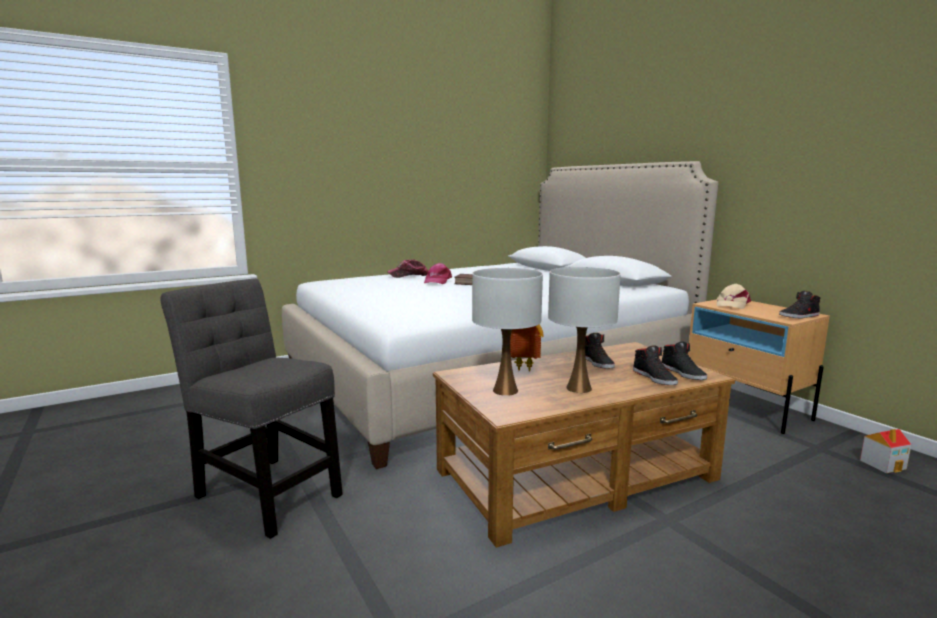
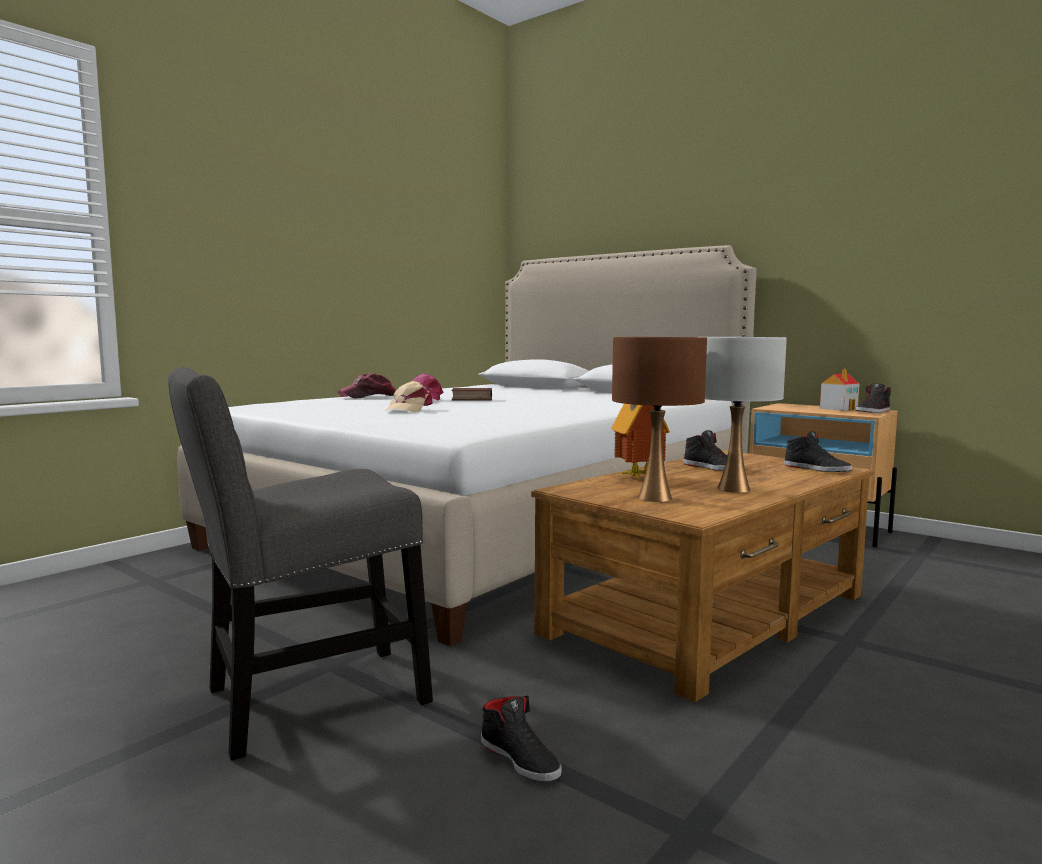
camera: 20 degrees left, 5 degrees down
(265, 492) = (305, 700): grey chair -> grey chair turned 45 degrees counterclockwise
(505, 390) = (655, 497): white table lamp -> brown table lamp
(654, 378) = (796, 474): black shoe -> black shoe (520, 758)
(732, 304) = (792, 407): beige cap -> beige cap (409, 409)
(883, 464) = (987, 561): toy house -> toy house (838, 409)

